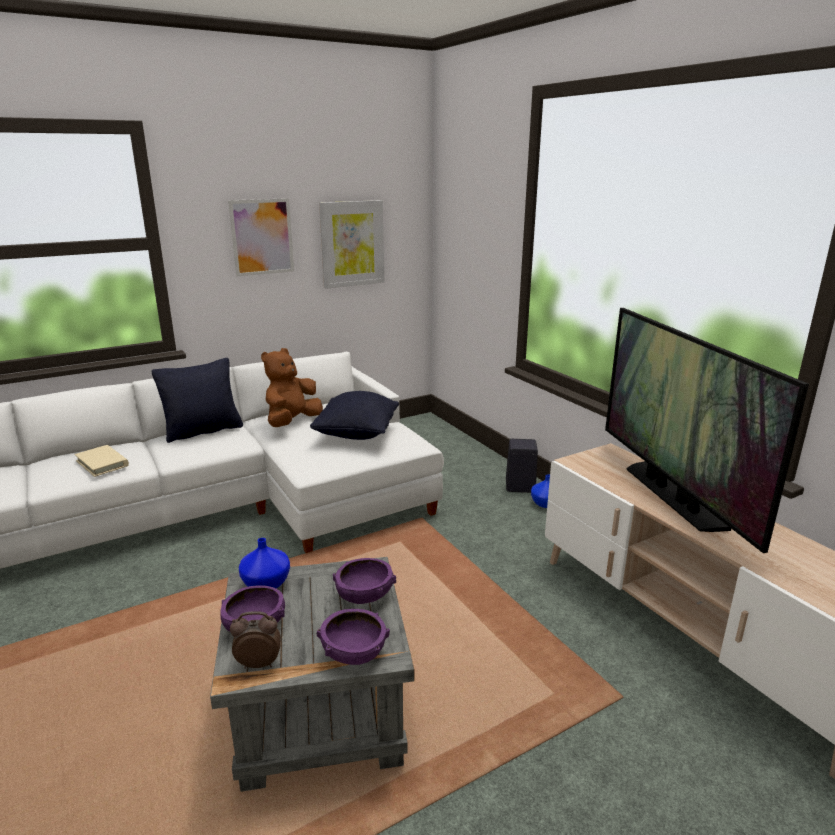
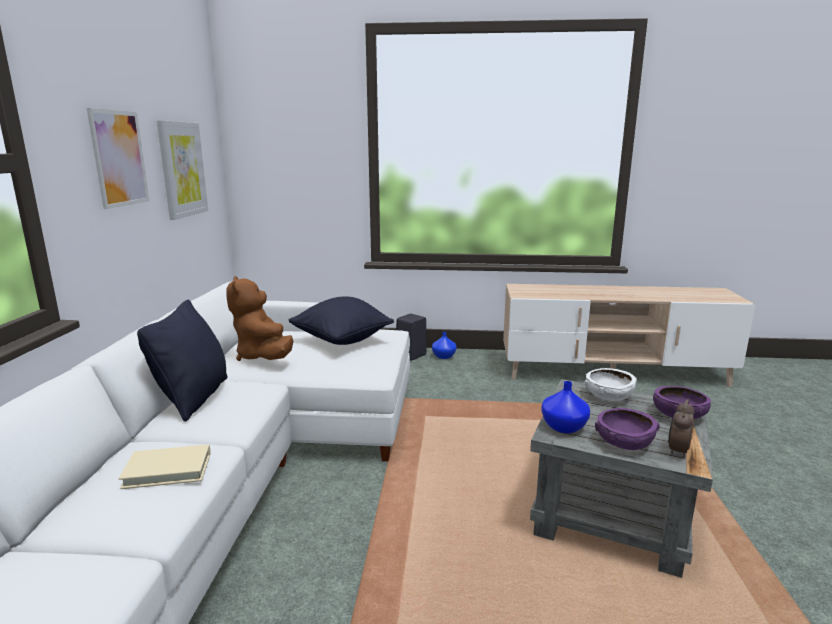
camera: 55 degrees left, 5 degrees down
(365, 595) = (608, 397): purple bowl -> white bowl
(672, 496) = (588, 291): television -> none

